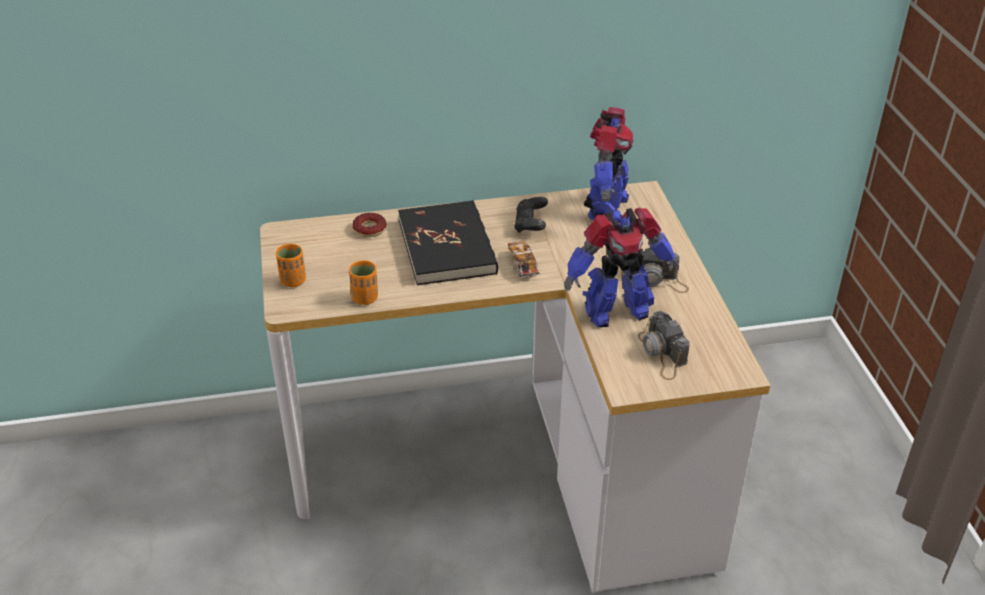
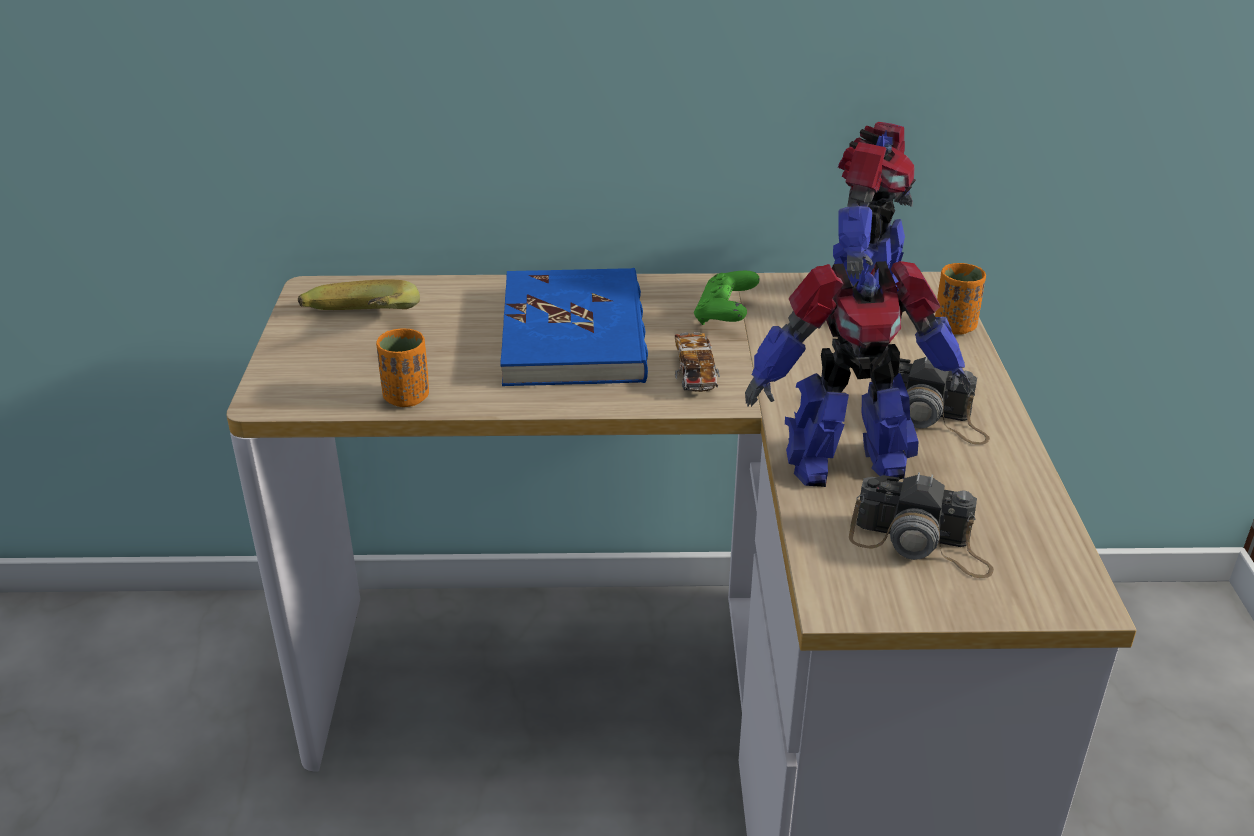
camera: 10 degrees right, 5 degrees down
(293, 281) = (300, 360): orange cup -> orange cup (954, 326)
(319, 257) = (359, 330): none -> banana
(369, 229) = (456, 298): donut -> none
(447, 247) = (574, 334): black book -> blue book
(530, 224) = (725, 315): black game controller -> green game controller
(662, 353) = (921, 545): camera -> camera turned 60 degrees counterclockwise

